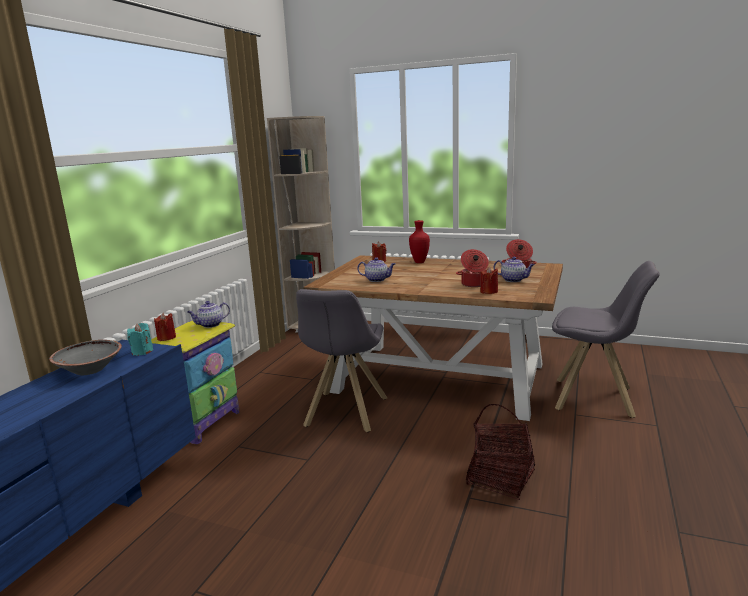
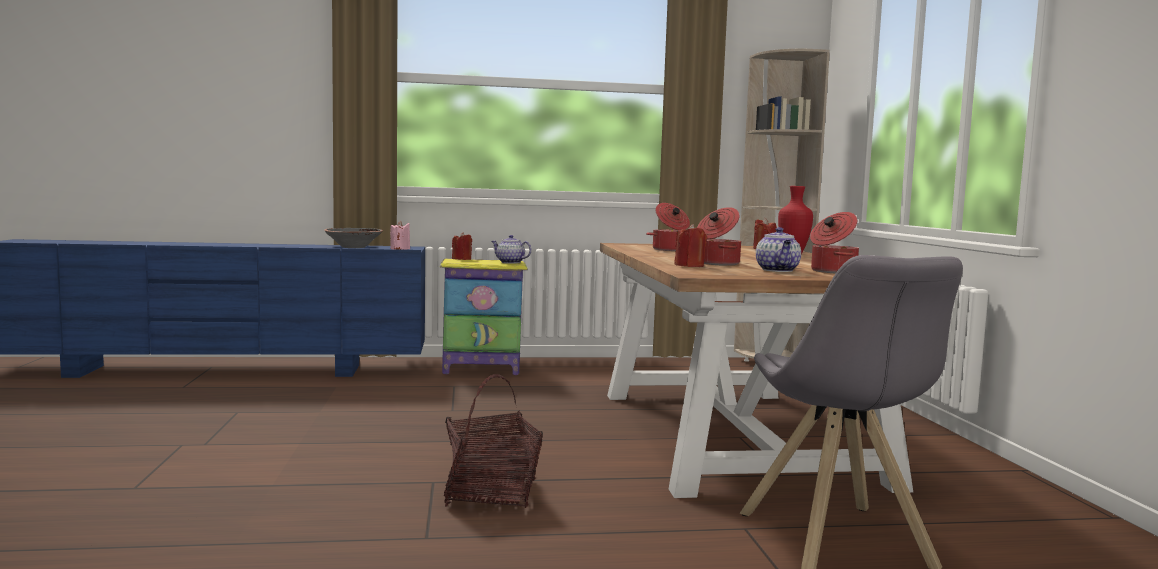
camera: 60 degrees right, 10 degrees down
(142, 351) = (400, 249): turquoise candle -> pink candle
(345, 412) = (570, 408): grey chair -> none
(377, 280) = (670, 250): teapot -> cooking pot

